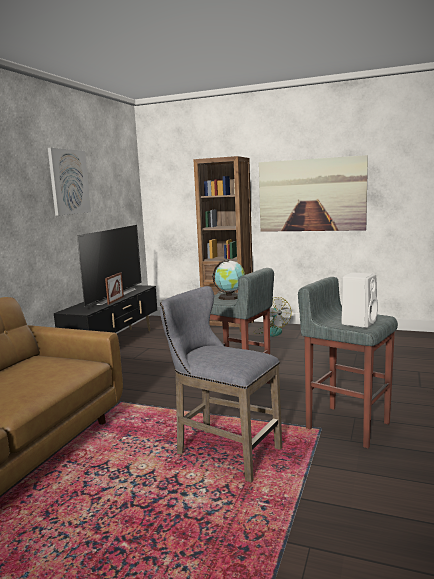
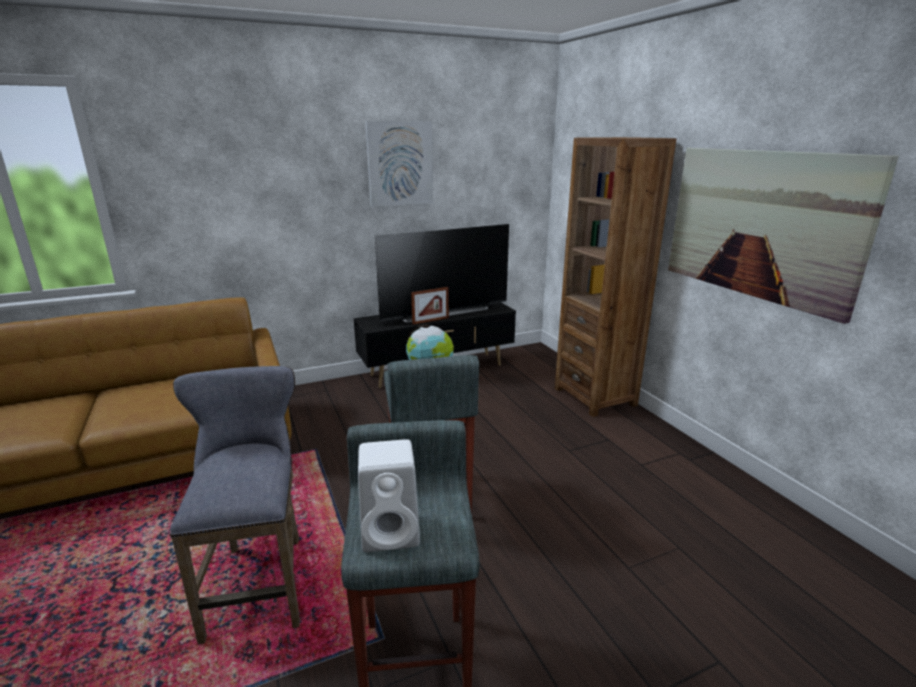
camera: 45 degrees right, 10 degrees up
(271, 331) = (629, 434): fan -> none

